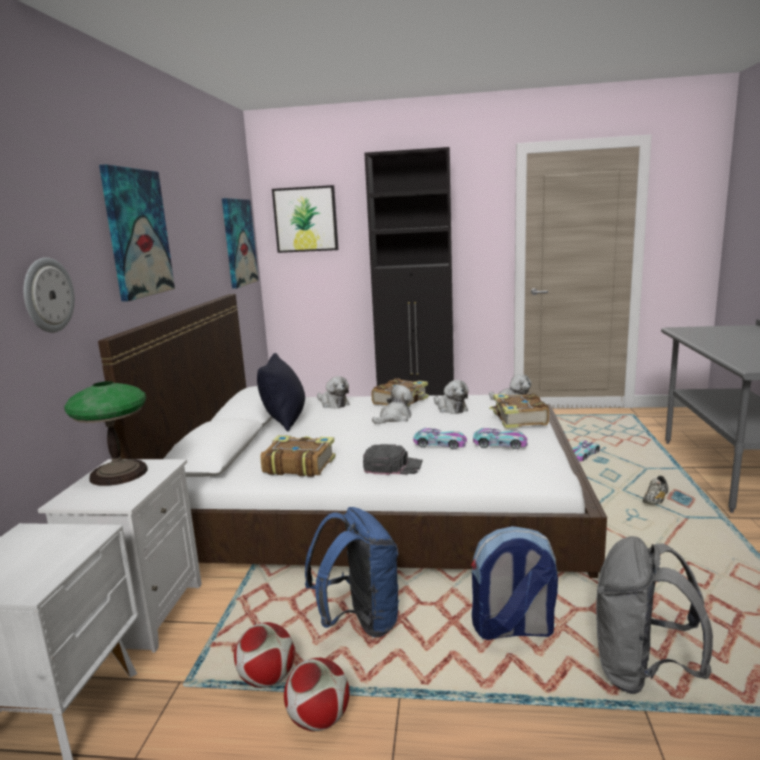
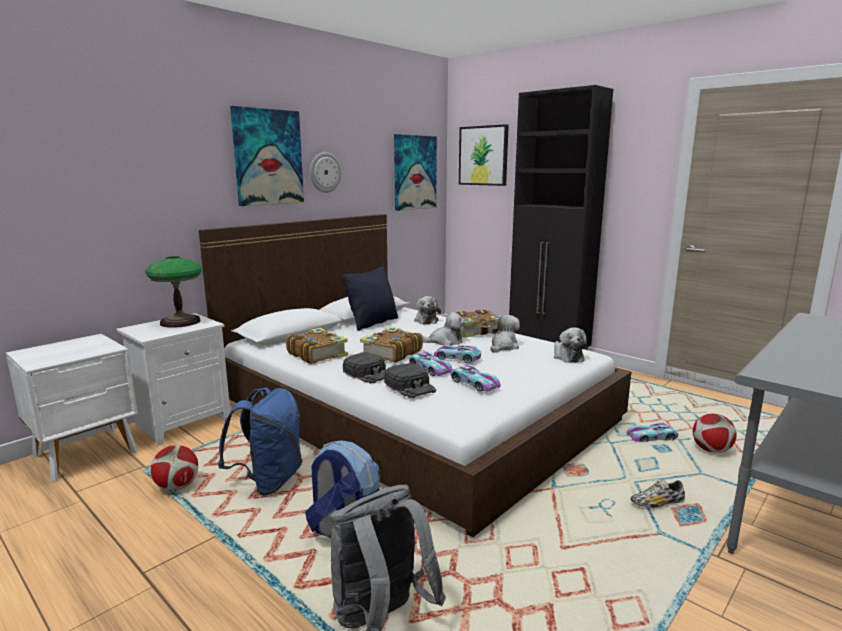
camera: 35 degrees right, 0 degrees up
(47, 295) = (158, 193): wall clock -> wall clock (325, 172)
(319, 720) = (163, 522): football -> football (711, 450)
(437, 428) = (457, 358): none -> toy car
(450, 408) = (503, 347): plush toy -> plush toy turned 150 degrees counterclockwise
(457, 463) = (410, 386): none -> black cap
(519, 419) = (539, 371): book -> book (391, 353)

